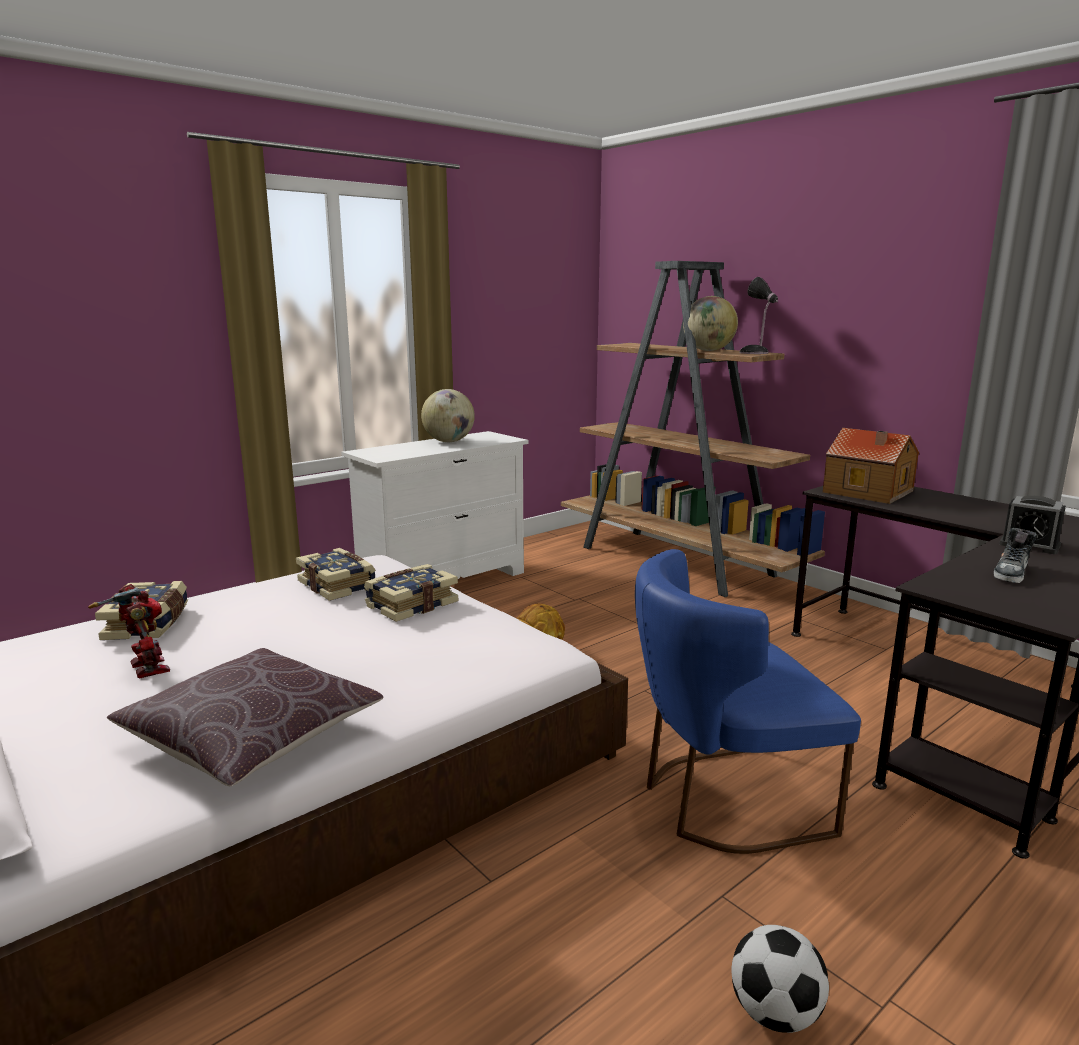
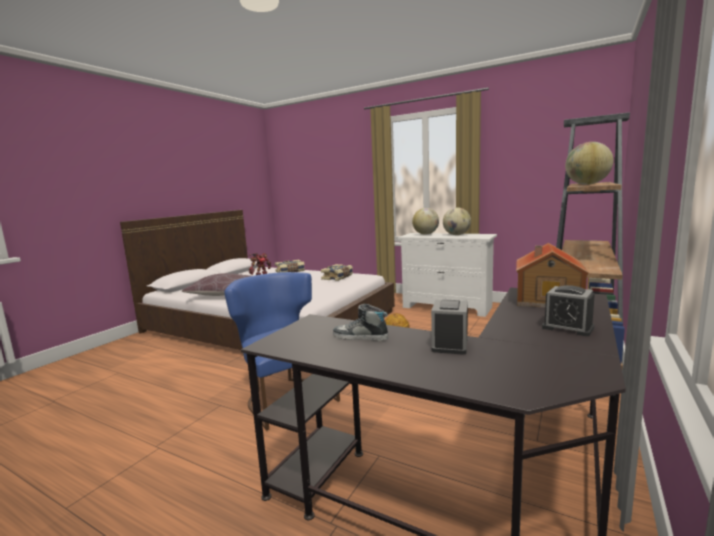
camera: 70 degrees right, 5 degrees down
(391, 449) = (425, 234): none -> globe
(411, 604) = (328, 287): book -> none
(755, 353) = (599, 184): table lamp -> none
(774, 1013) = (158, 422): football -> none
(972, 506) = (567, 327): none -> alarm clock

